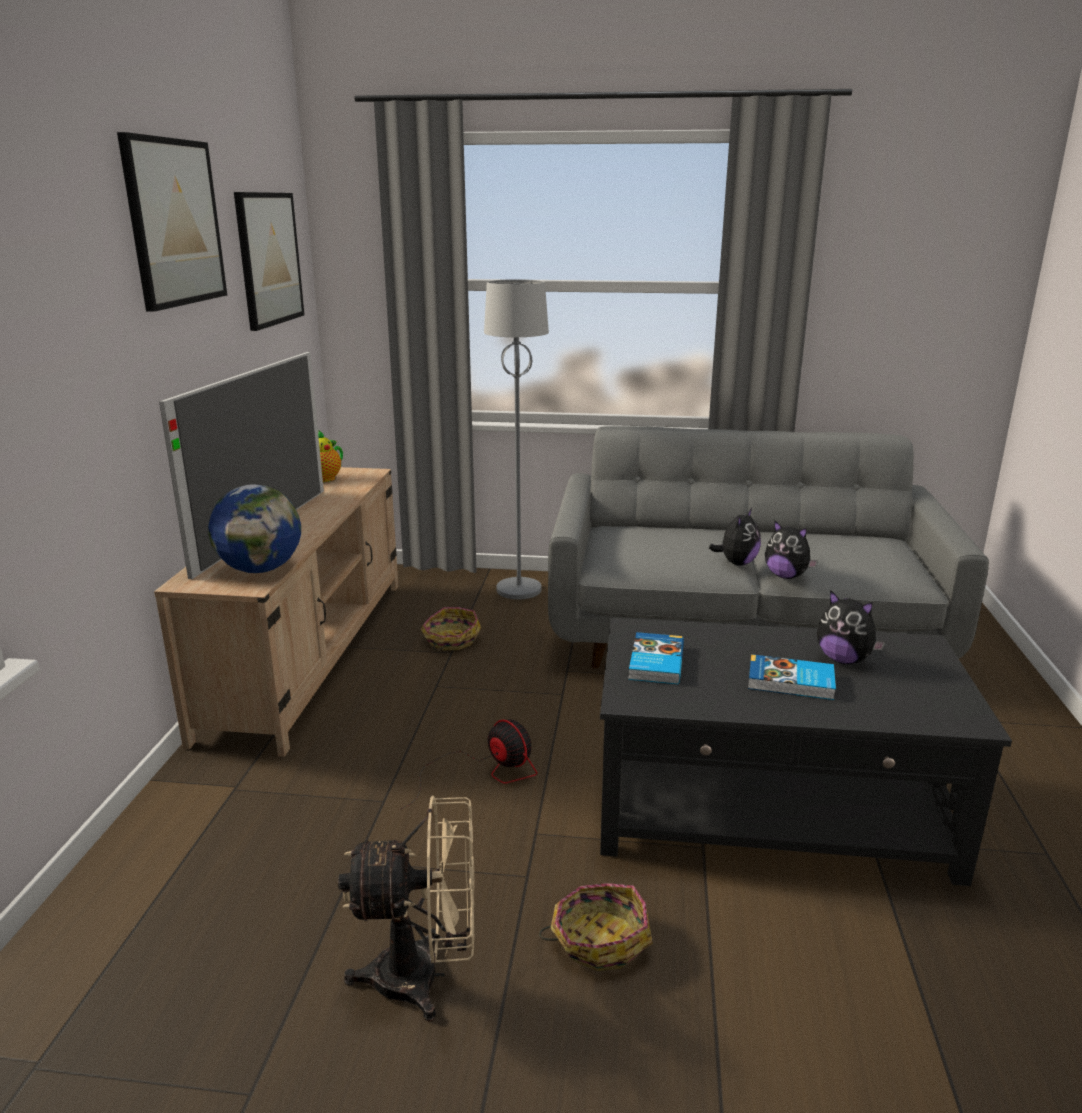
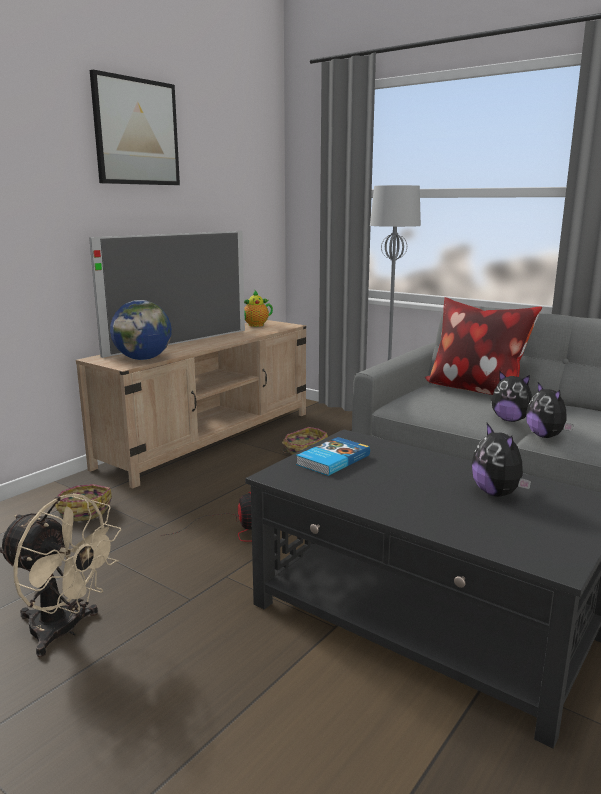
camera: 30 degrees right, 5 degrees down
(269, 259) = (233, 170): picture -> none
(599, 939) = (191, 655): basket -> basket (84, 510)
(662, 530) = (475, 390): none -> pillow
(736, 563) = (510, 420): plush toy -> plush toy turned 60 degrees clockwise
(791, 682) = (423, 496): book -> none

